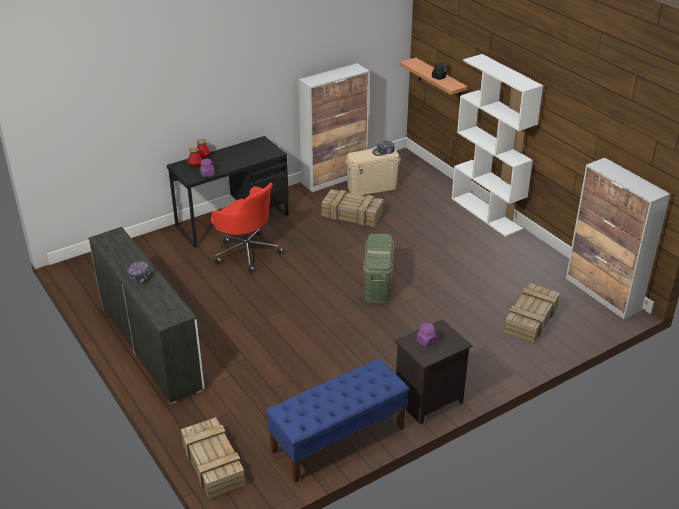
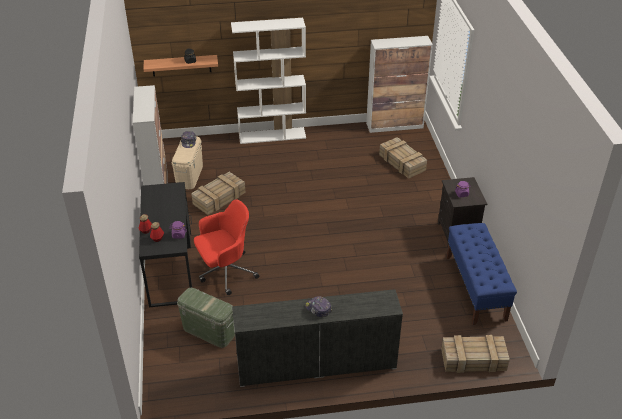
camera: 65 degrees left, 5 degrees up
(378, 286) = (321, 215): green storage box -> green storage box (209, 331)

